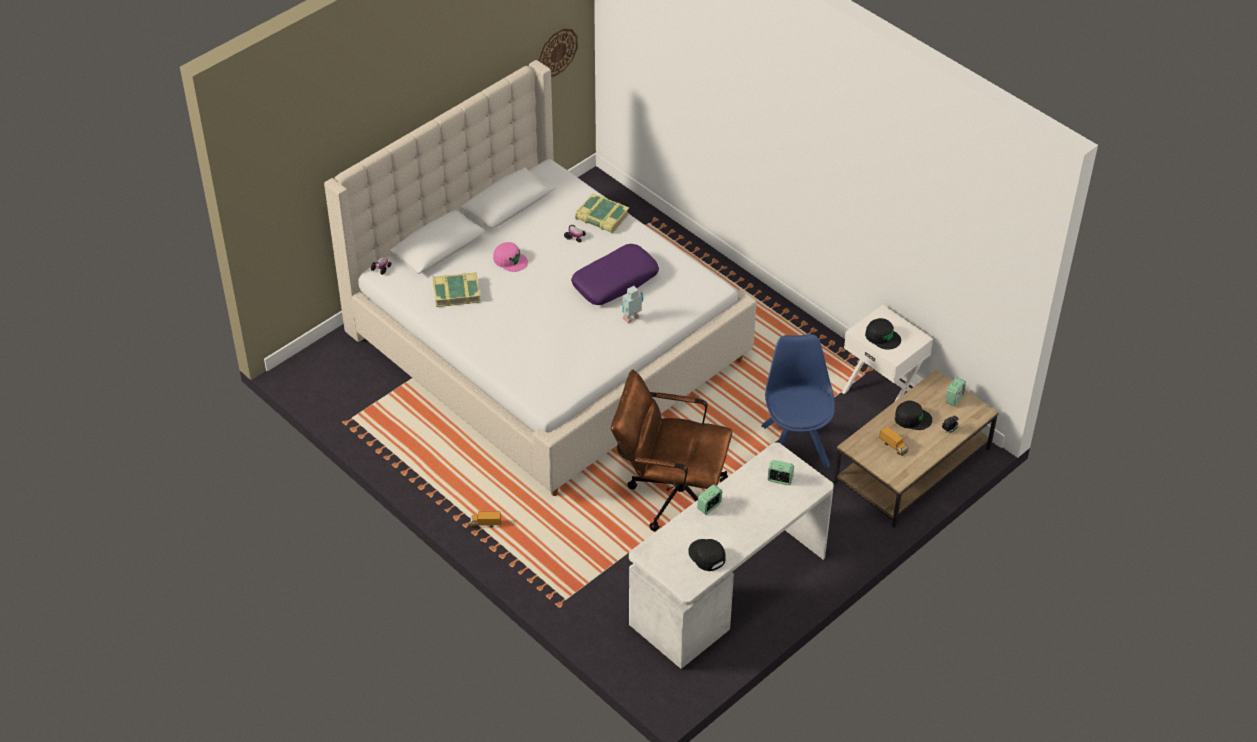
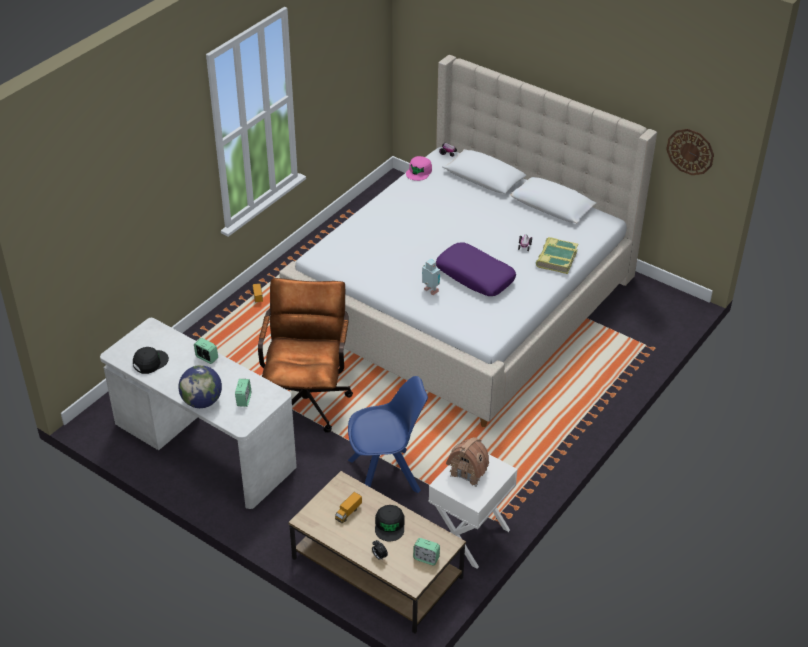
camera: 80 degrees right, 5 degrees down
(456, 292) = (433, 192): book -> none
(510, 260) = (481, 215): pink cap -> pink cap (419, 172)
(777, 514) = (202, 401): none -> globe
(882, 337) = (468, 471): black cap -> toy house

